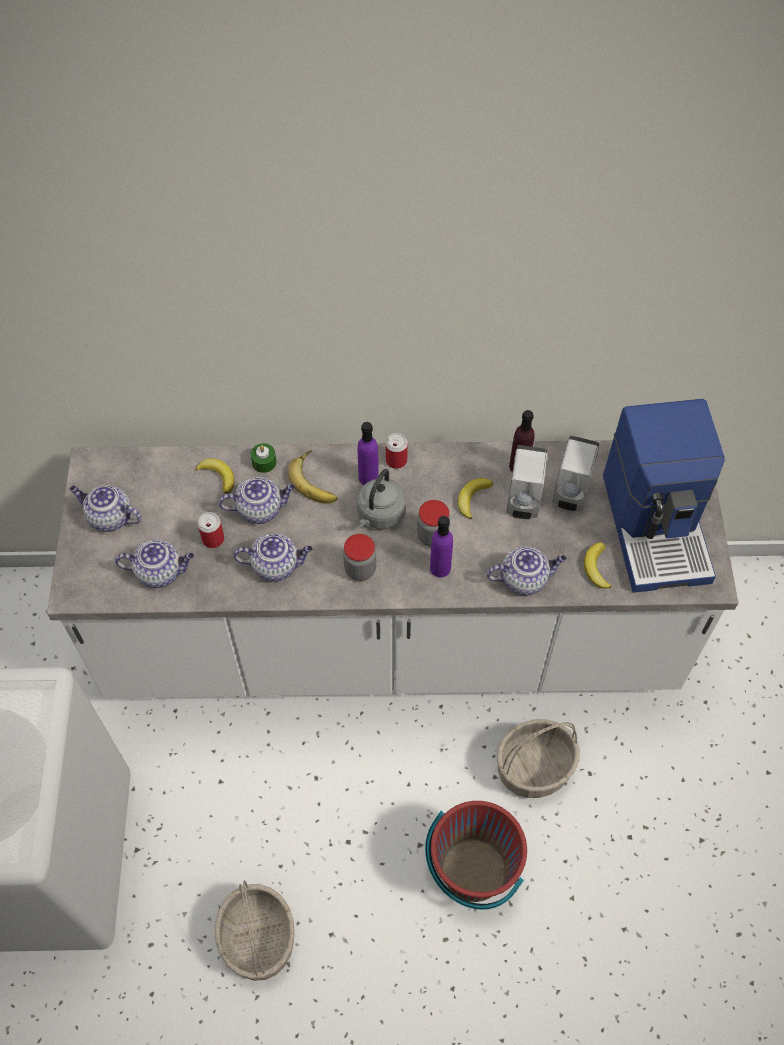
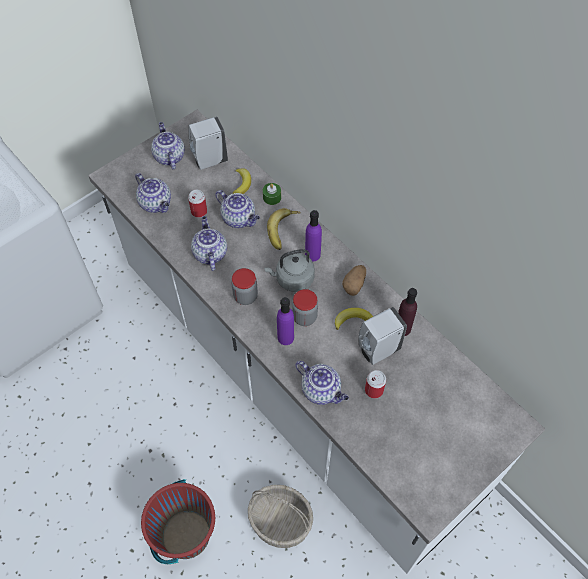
camera: 50 degrees right, 0 degrees up
(258, 938) = (60, 446): basket -> none
(276, 565) = (209, 253): teapot -> teapot turned 150 degrees counterclockwise
(396, 460) = (339, 260): can -> can (374, 390)
(435, 468) = (354, 284): none -> potato
(570, 495) = (411, 373): white soap dispenser -> white soap dispenser (208, 160)
(596, 568) = (370, 428): banana -> none
(657, 526) = (439, 444): coffee machine -> none

